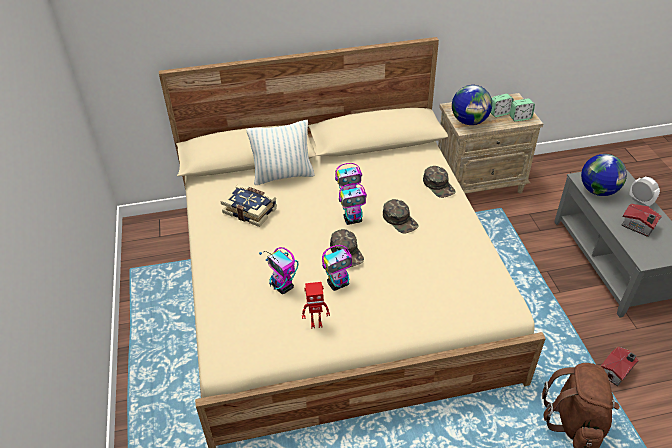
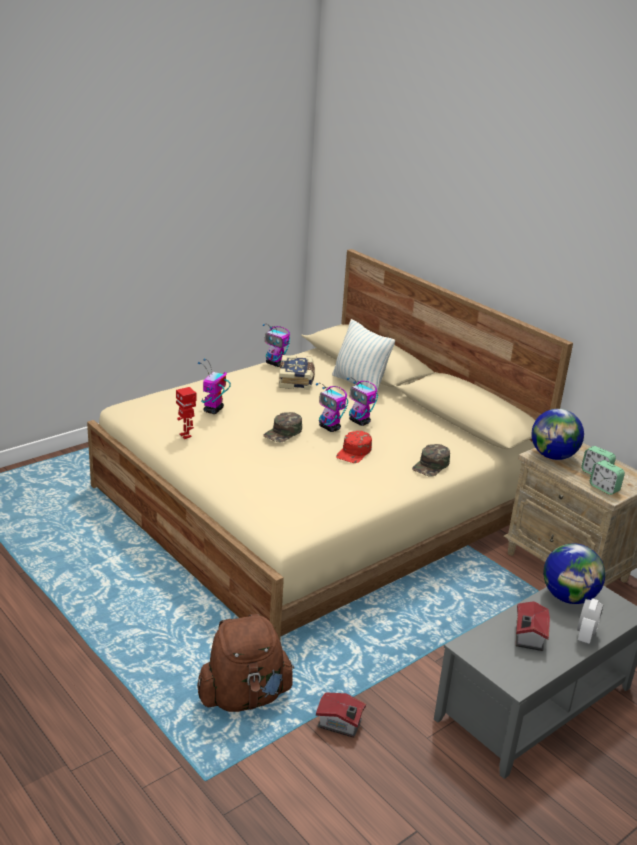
camera: 60 degrees right, 15 degrees down
(338, 284) = (240, 437): toy robot -> toy robot (275, 364)
(400, 220) = (354, 452): green cap -> red cap

